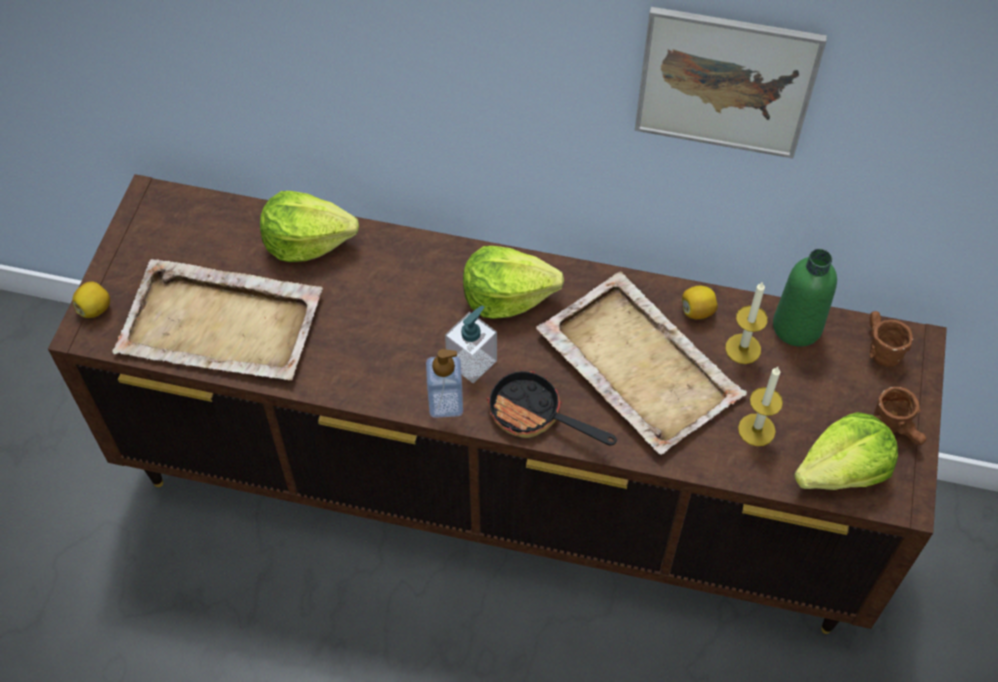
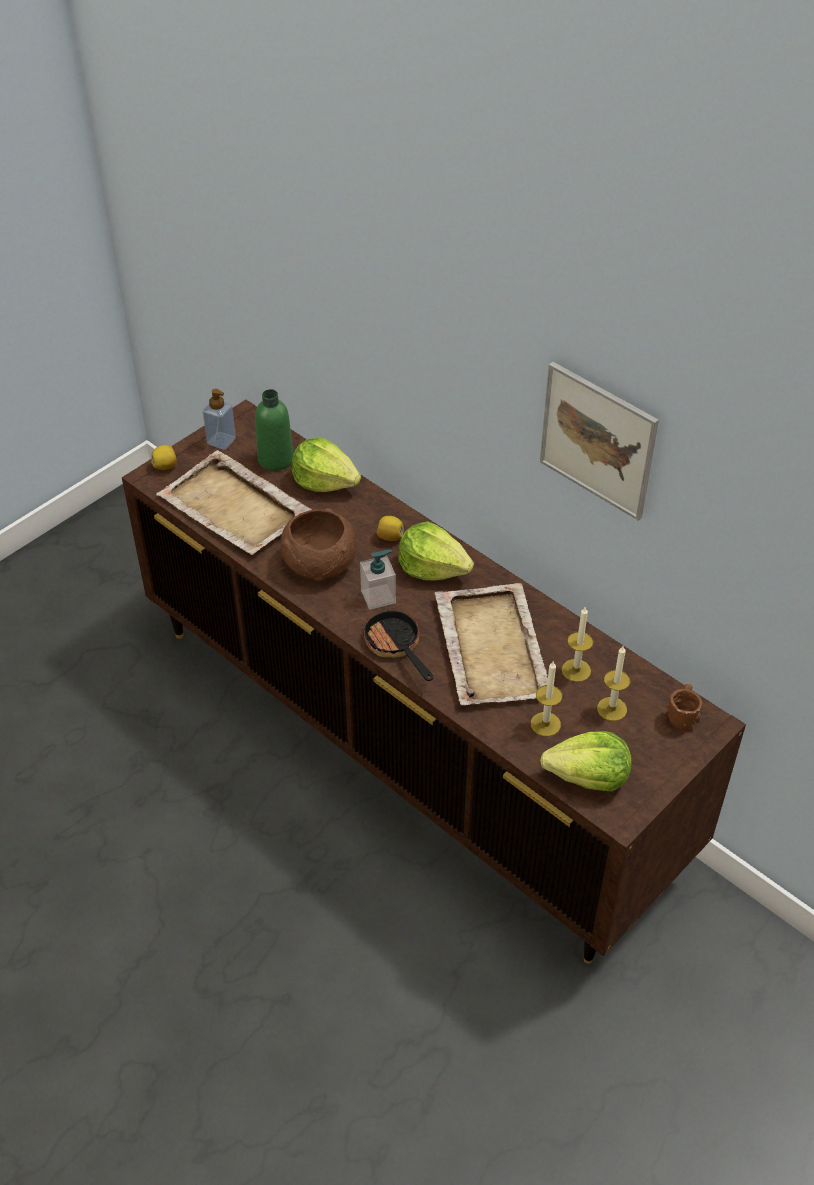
camera: 30 degrees right, 10 degrees down
(375, 350) = (320, 563): none -> brown bowl
(446, 403) = (342, 613): soap dispenser -> soap dispenser (221, 441)
(697, 311) = (561, 633): lemon -> lemon (390, 537)
(797, 326) = (628, 674): green bottle -> green bottle (276, 459)
(809, 376) = (612, 709): none -> candle
(899, 428) = (653, 771): brown mug -> none

